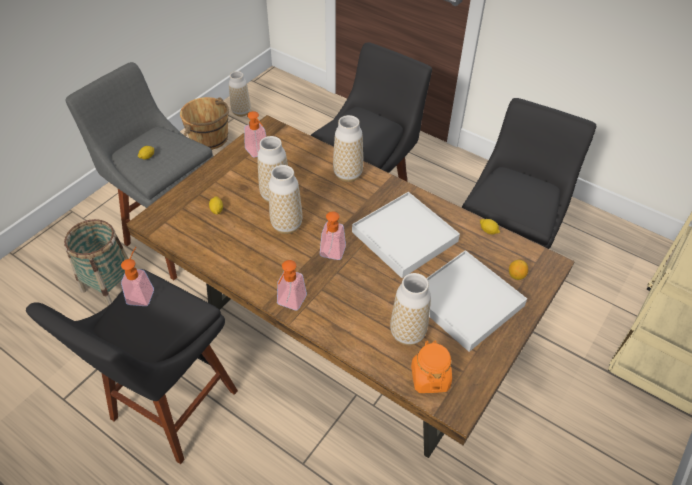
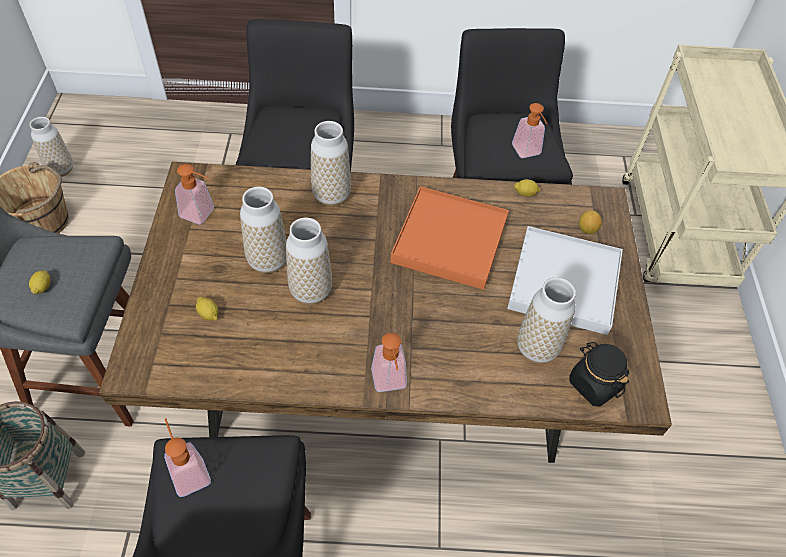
camera: 35 degrees left, 5 degrees up
(331, 255) = (389, 301): soap dispenser -> soap dispenser (528, 153)
(404, 237) = (450, 241): white tray -> orange tray
(429, 378) = (594, 384): orange jar -> black jar

